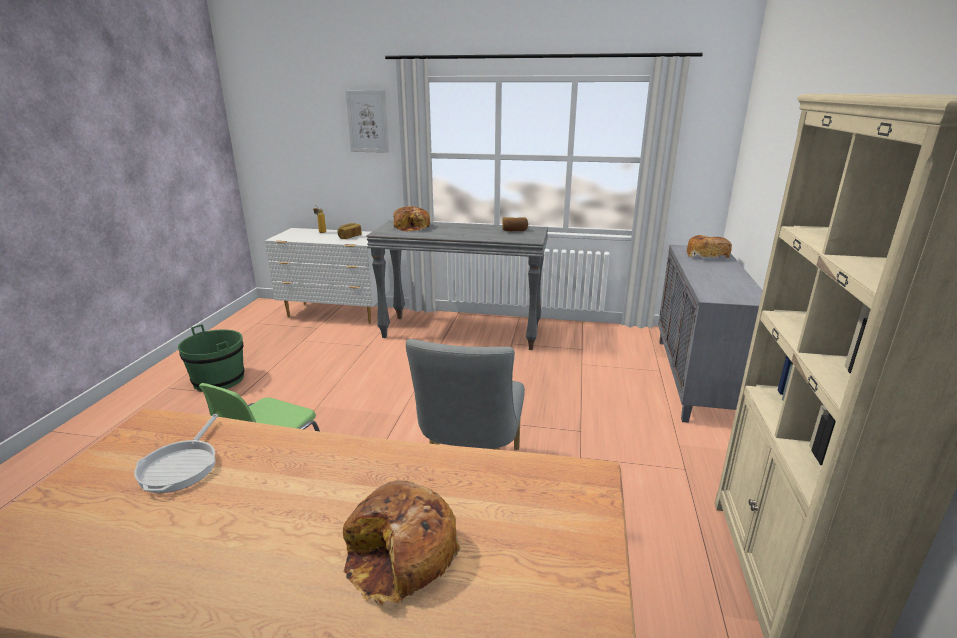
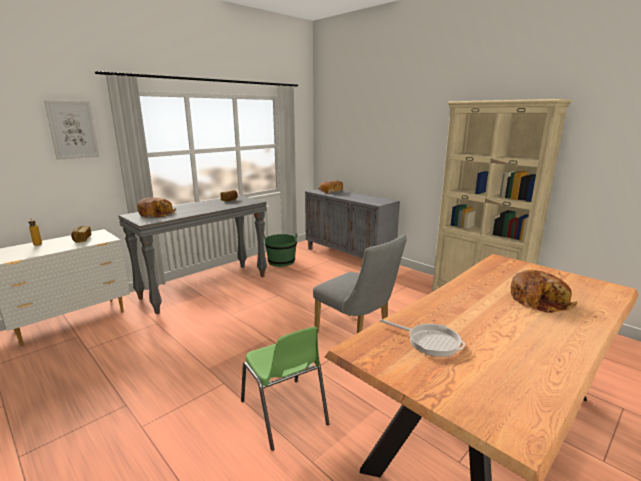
camera: 55 degrees left, 5 degrees down
(219, 380) = (70, 414): green bucket -> green bucket (281, 261)

